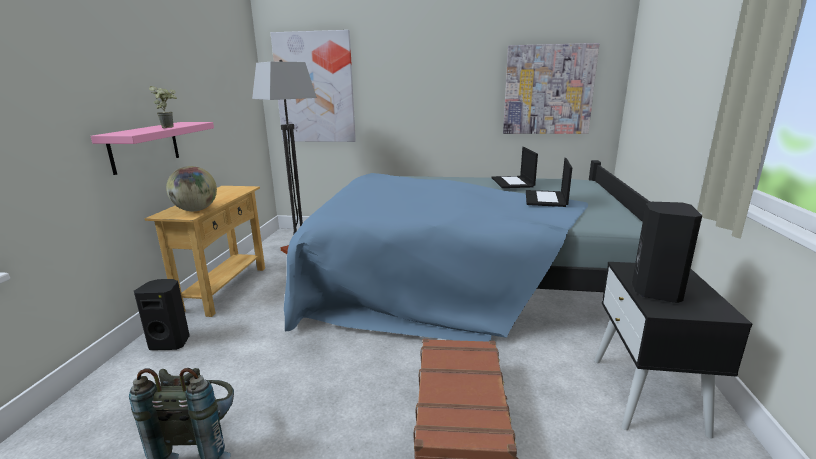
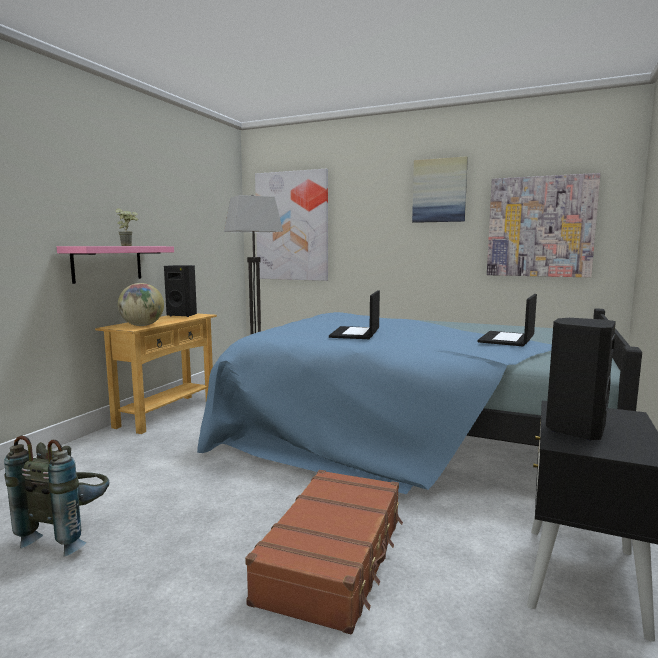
camera: 15 degrees right, 10 degrees down
(171, 342) = (94, 449): black speaker -> black speaker (183, 315)
(460, 55) = (439, 190): none -> picture
(513, 182) = (484, 326): laptop -> laptop (355, 333)

